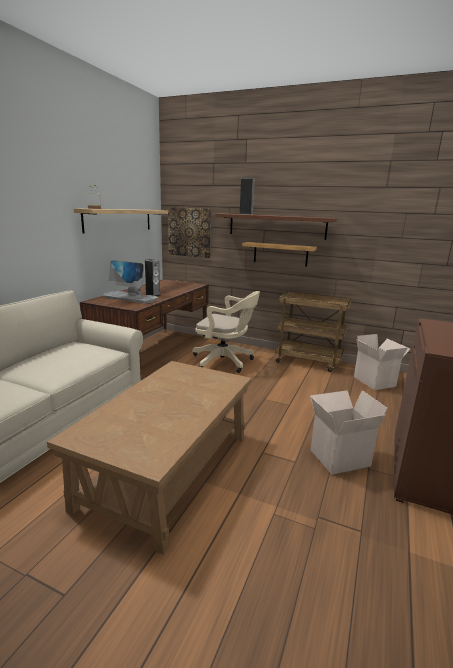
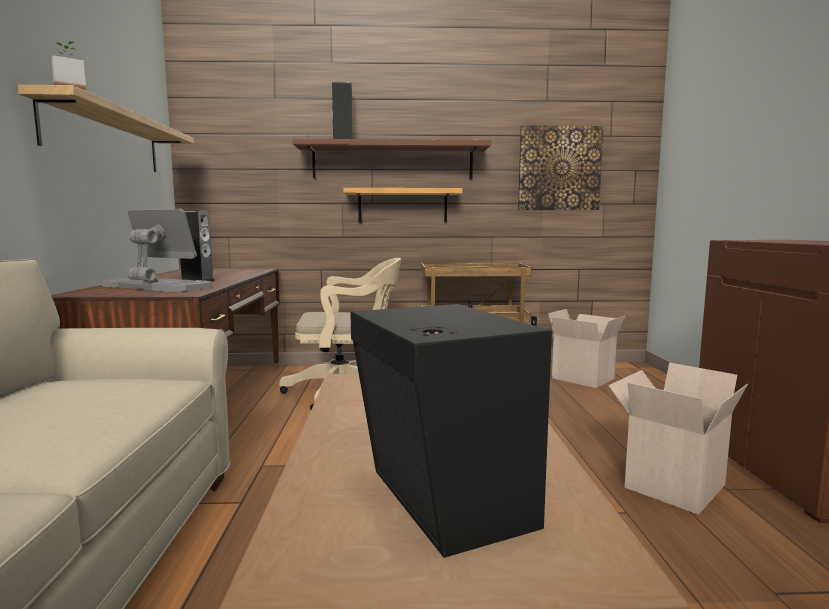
camera: 25 degrees left, 10 degrees down
(130, 298) = (156, 286): monitor -> monitor turned 150 degrees counterclockwise
(137, 429) = (443, 501): none -> black speaker
(189, 232) = (234, 180): picture -> picture (559, 168)

